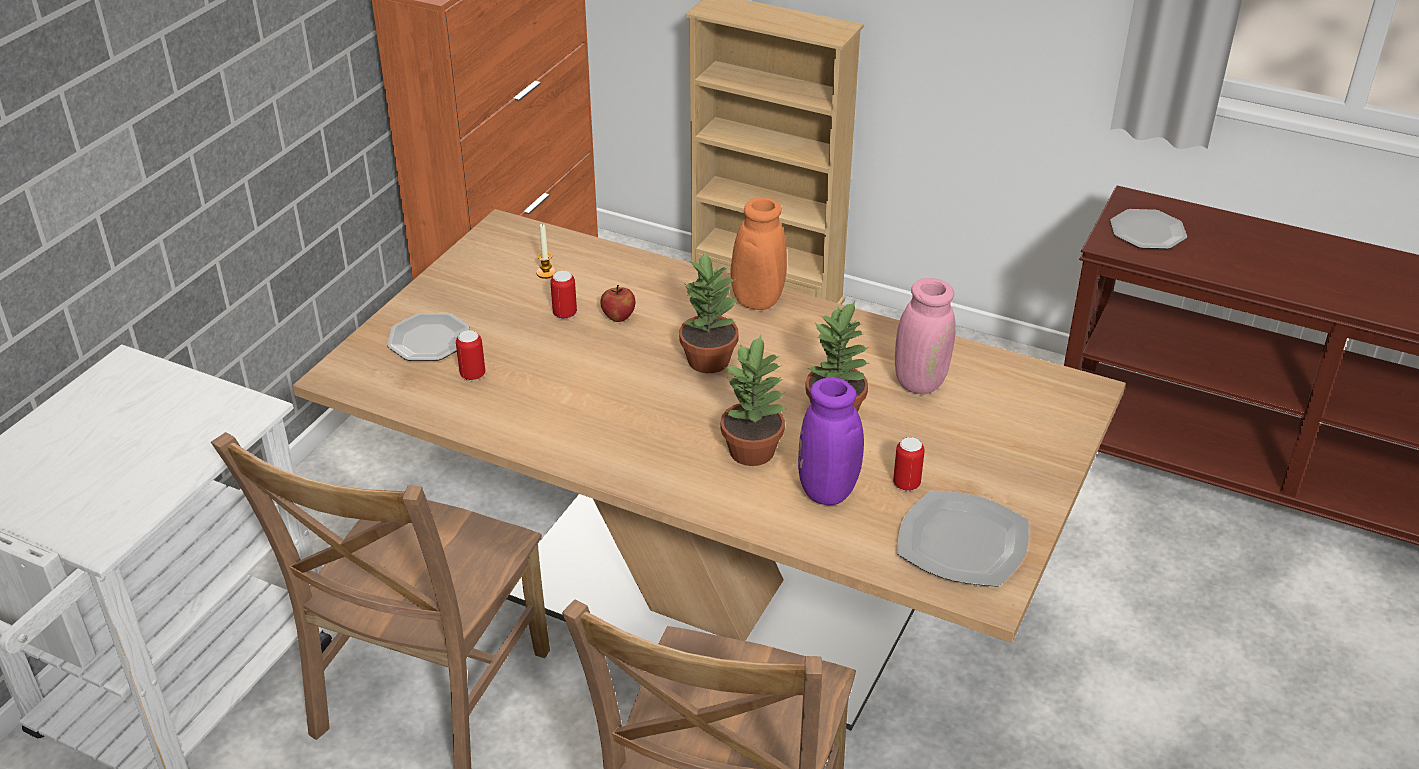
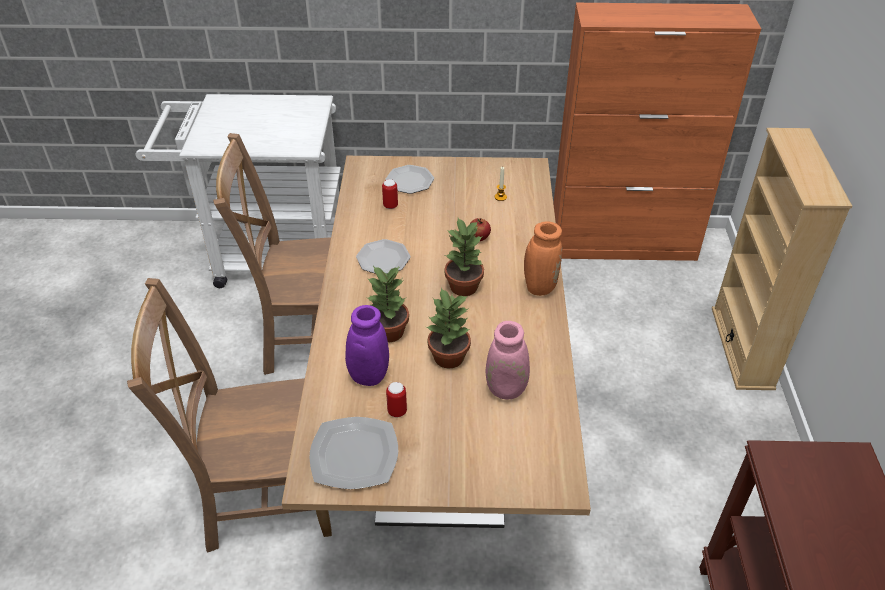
camera: 65 degrees right, 5 degrees up
(565, 314) = (467, 217): can -> none
(1147, 232) = (812, 478): plate -> plate (382, 259)

